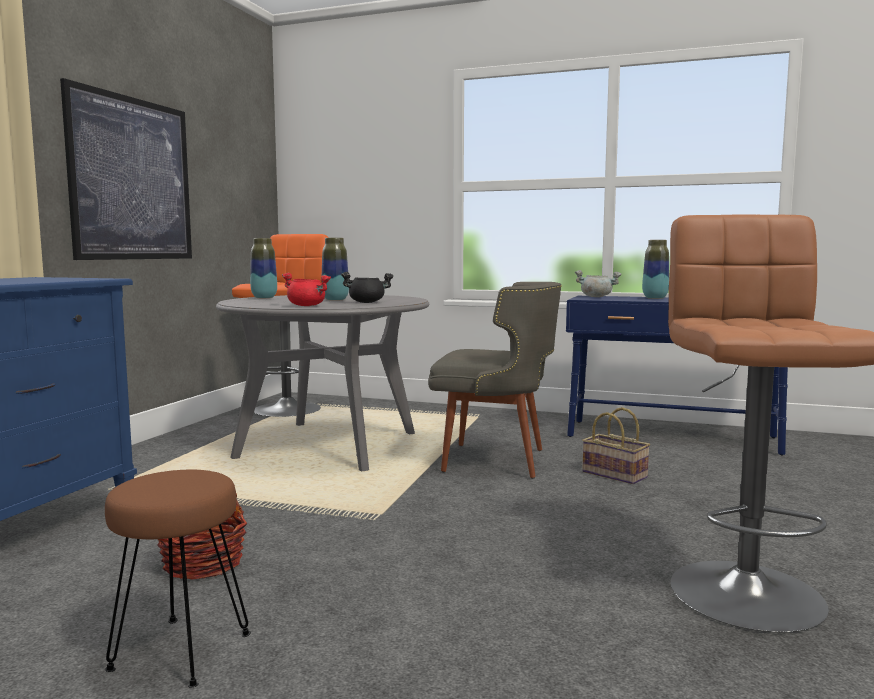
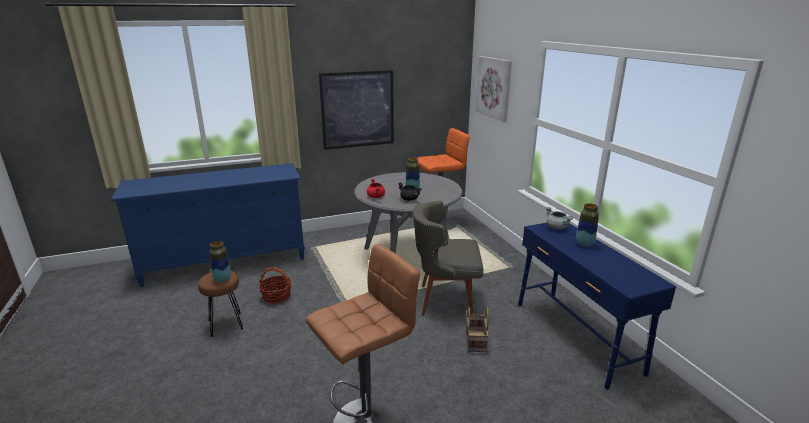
camera: 50 degrees right, 15 degrees up
(264, 298) = (399, 176): vase -> vase (222, 279)
(347, 160) = (494, 88): none -> picture
(493, 460) = (446, 301): grey chair -> grey chair turned 120 degrees clockwise

